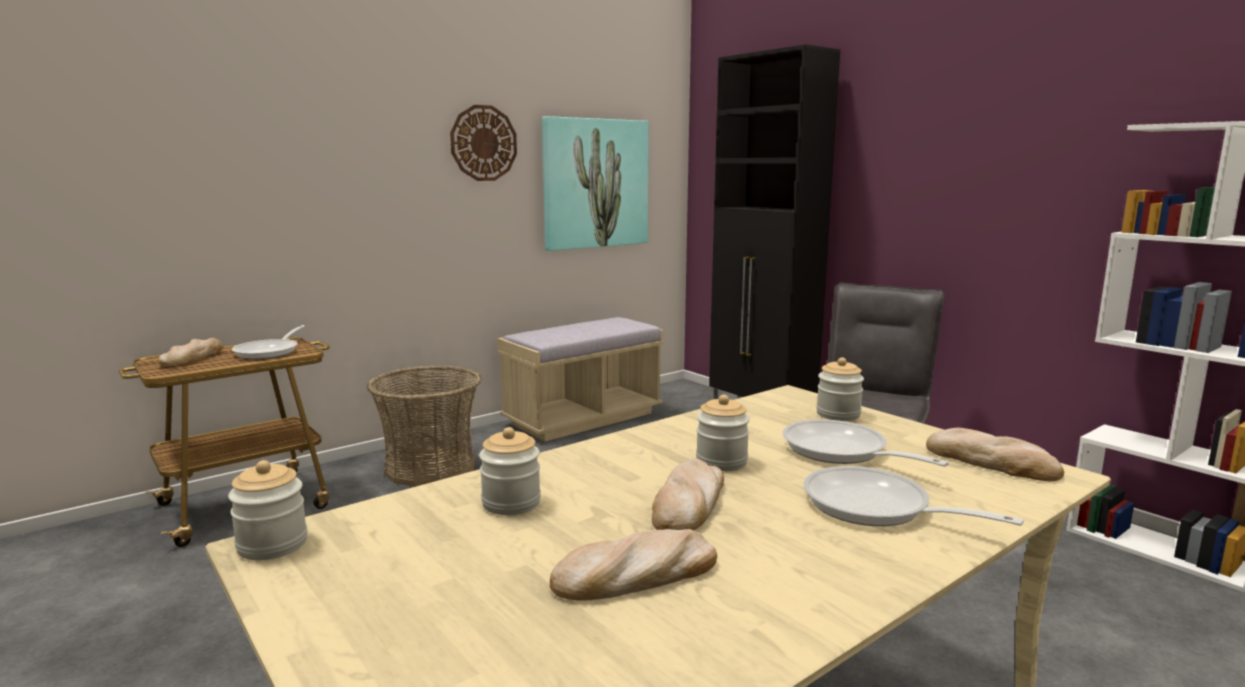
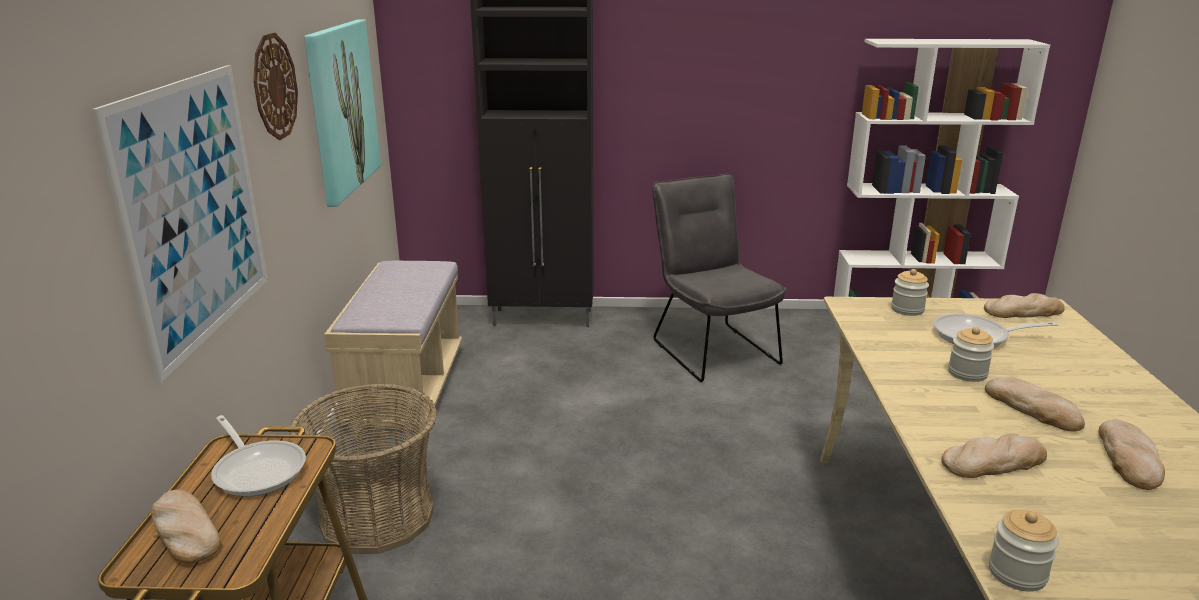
camera: 50 degrees left, 10 degrees up
(345, 197) = (195, 211): none -> picture
(511, 503) = (993, 462): jar -> bread
(876, 508) = (1071, 364): frying pan -> none

